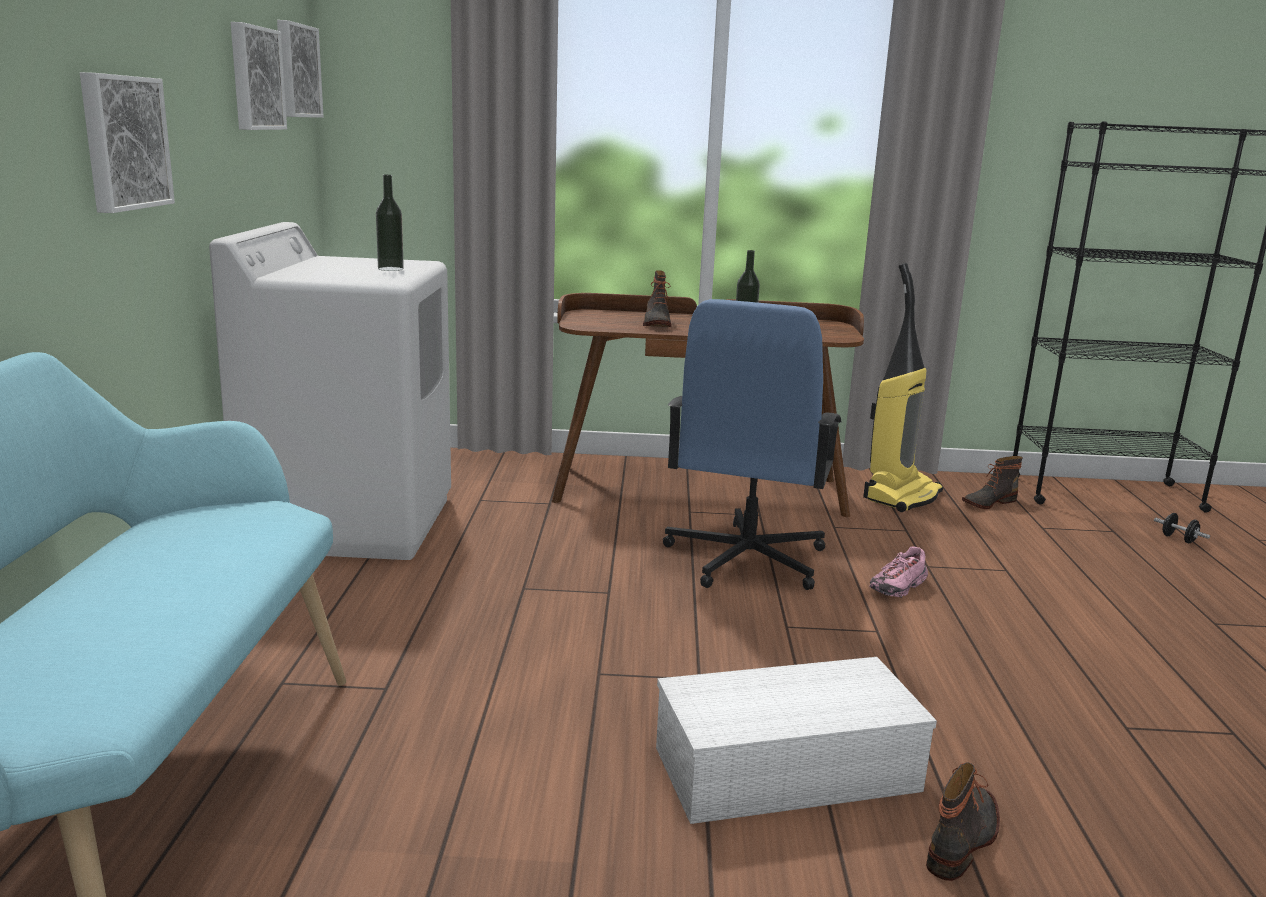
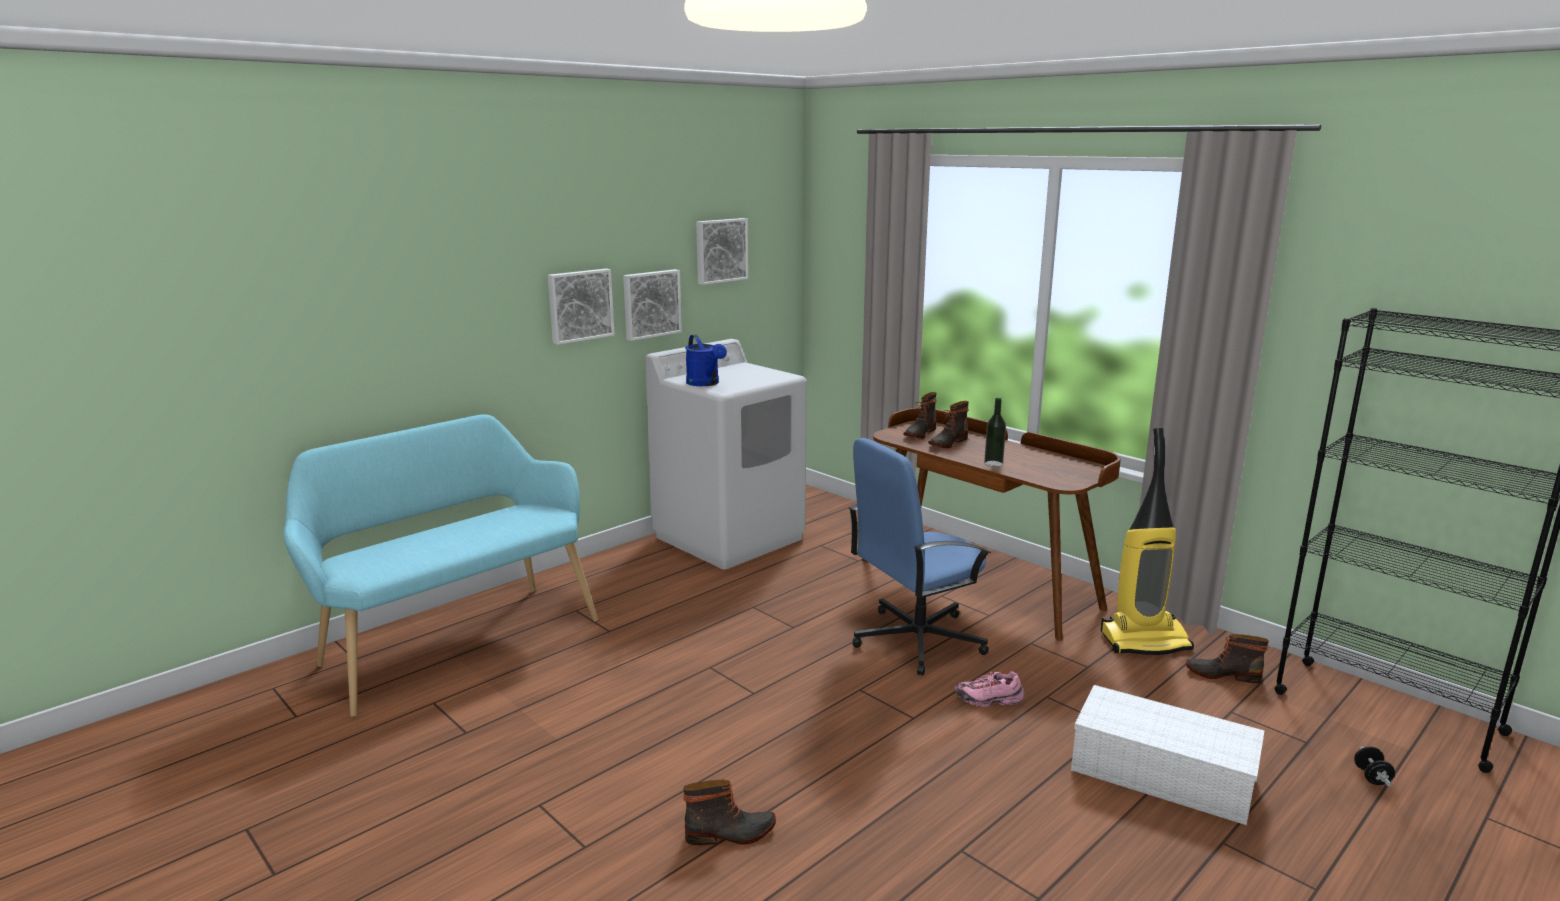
camera: 45 degrees right, 0 degrees up
(296, 71) = (774, 237): picture -> picture (651, 304)
(340, 277) = (705, 383): none -> blue watering can
(390, 269) = (751, 380): bottle -> none
(607, 320) = (919, 433): none -> boot
(783, 771) = (708, 756): white storage box -> white storage box (1159, 774)

